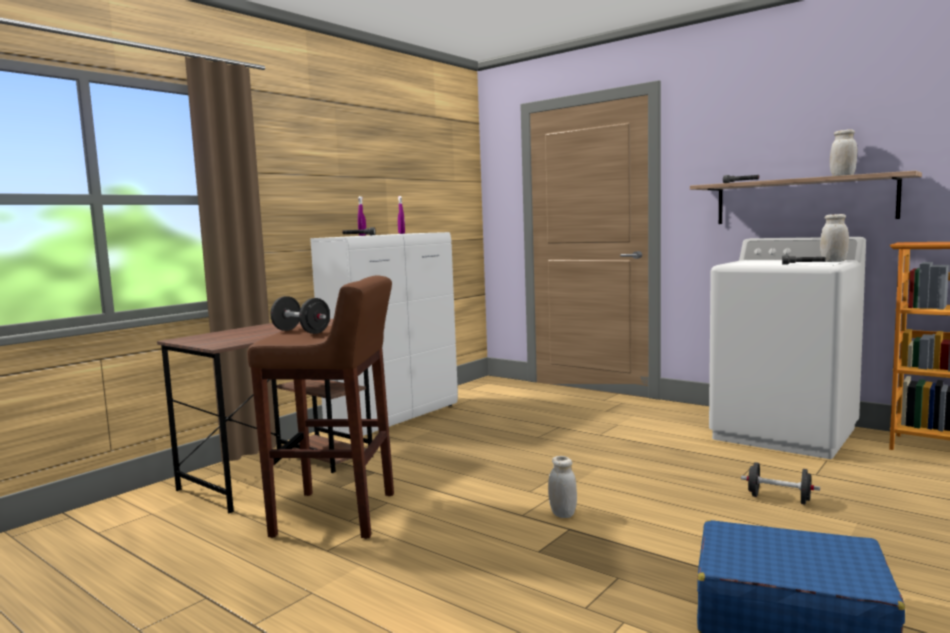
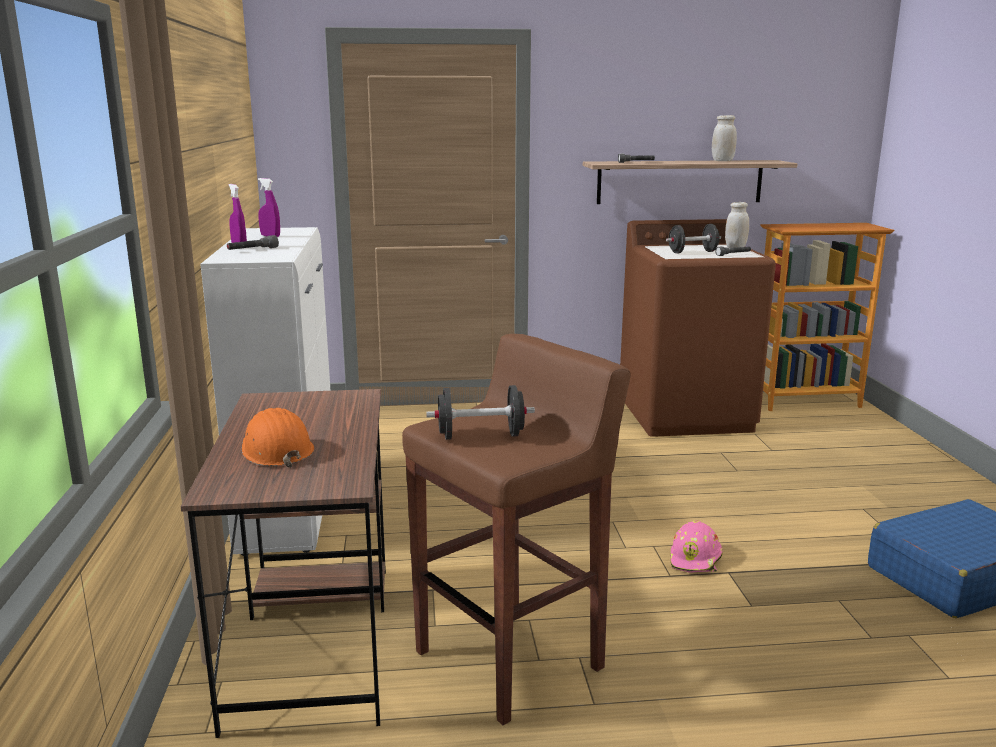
camera: 45 degrees left, 10 degrees up
(244, 332) = (276, 450): none -> orange hard hat
(562, 514) = (696, 559): white jar -> pink hard hat
(779, 499) = (792, 482): black dumbbell -> black dumbbell (692, 252)
(785, 433) = (686, 414): white washing machine -> brown washing machine

